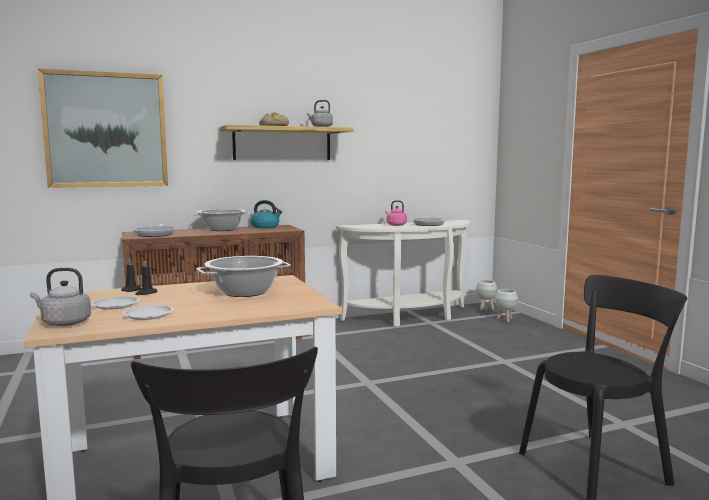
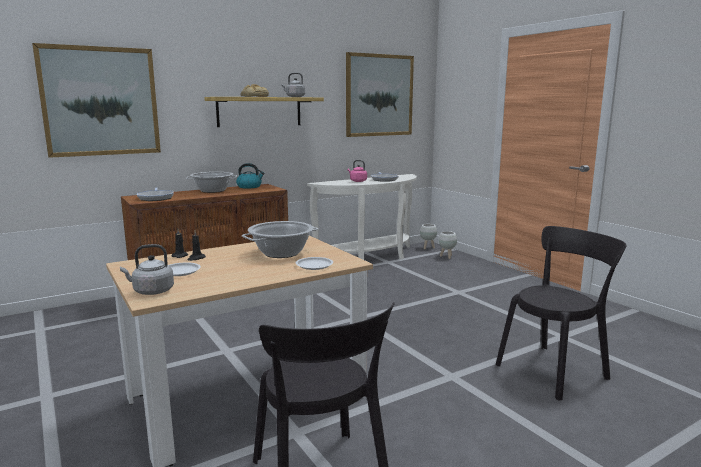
camera: 10 degrees left, 5 degrees up
(148, 315) = (219, 280): white plate -> white plate (314, 266)
(426, 127) = (379, 95): none -> picture

